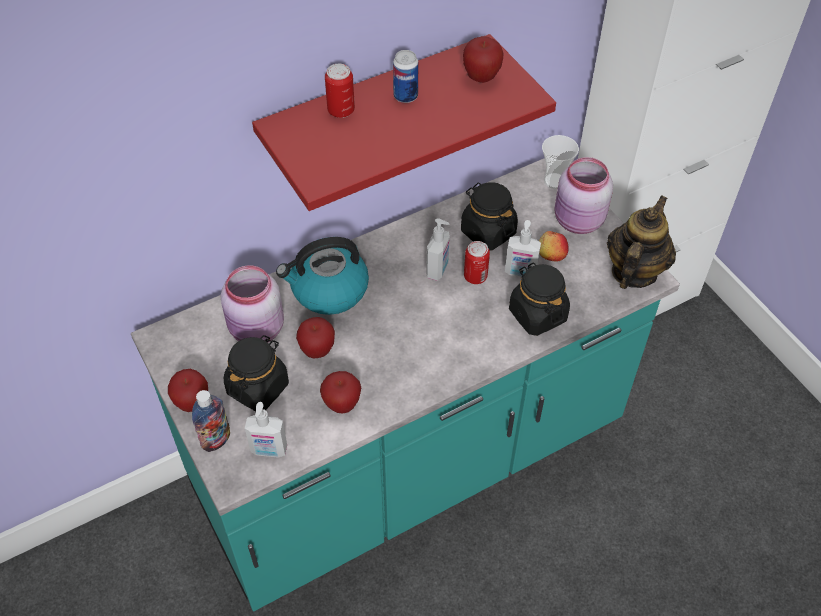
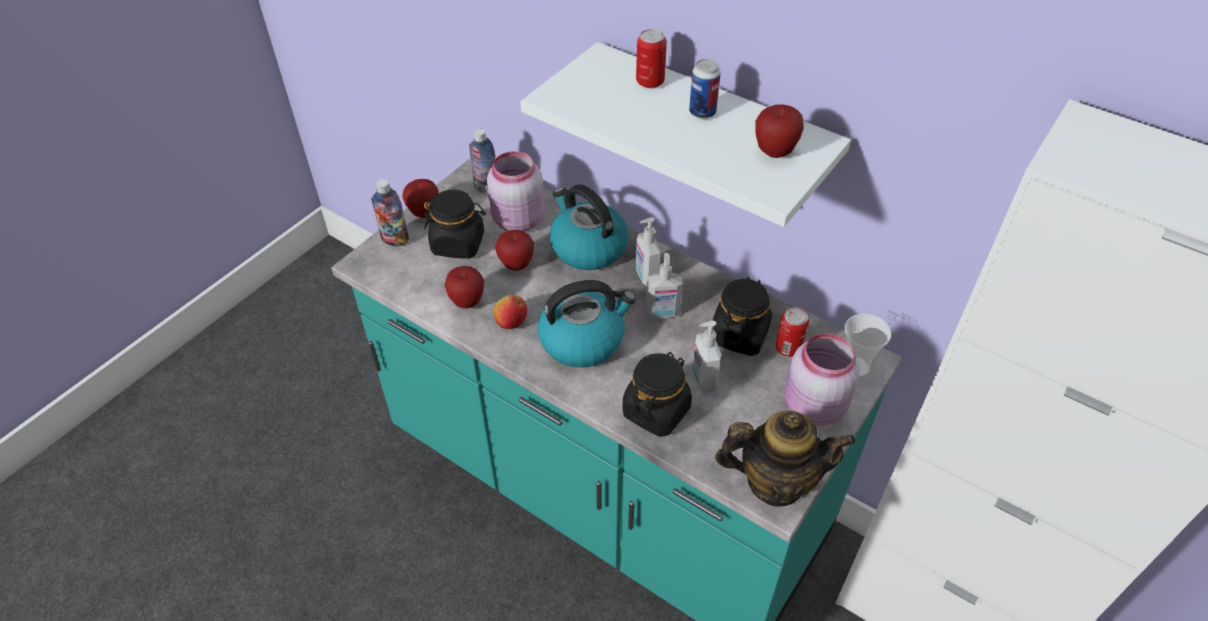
camera: 65 degrees right, 5 degrees down
(192, 339) = (486, 188): none -> bottle
(269, 450) = (398, 274): soap dispenser -> soap dispenser (646, 276)
(376, 112) = (712, 130): red shelf -> white shelf
(437, 334) = (583, 340): none -> kettle
(475, 276) = (673, 344): can -> can (788, 348)
(551, 255) = (746, 397): apple -> apple (511, 321)

